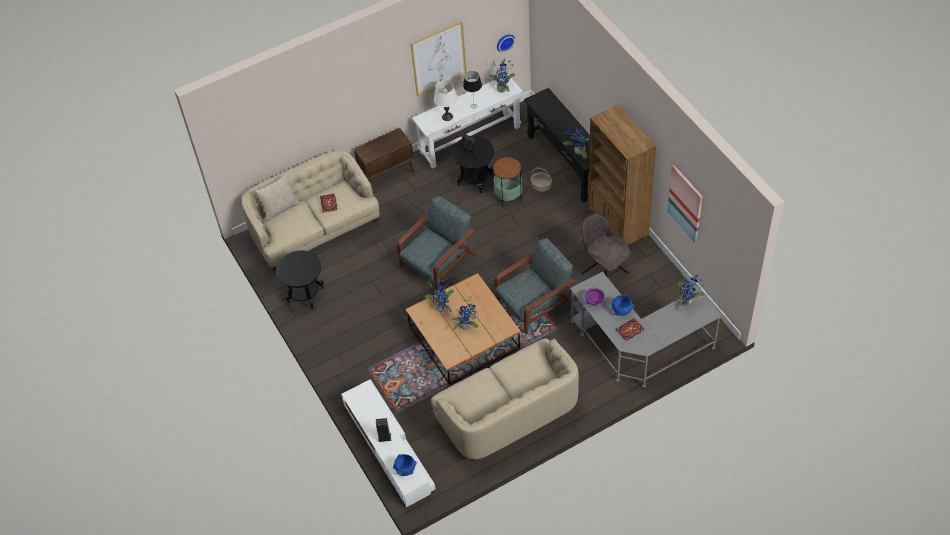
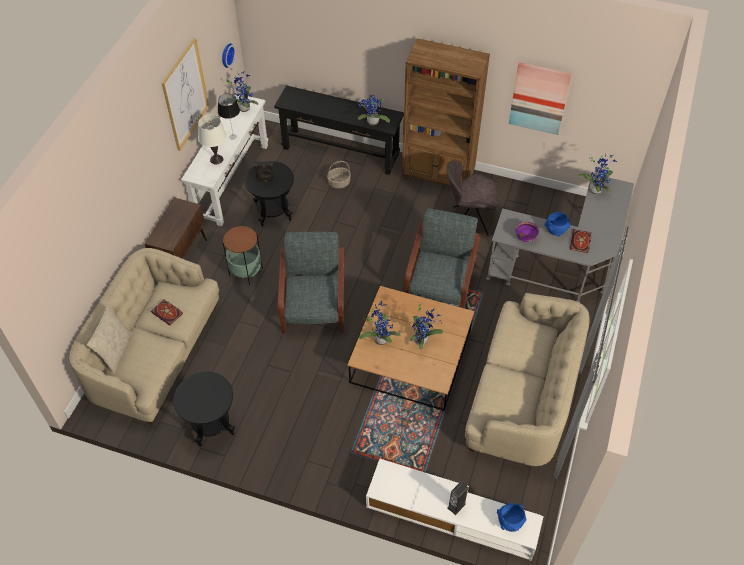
camera: 45 degrees left, 0 degrees up
(508, 196) = (318, 208): side table -> side table (246, 271)

